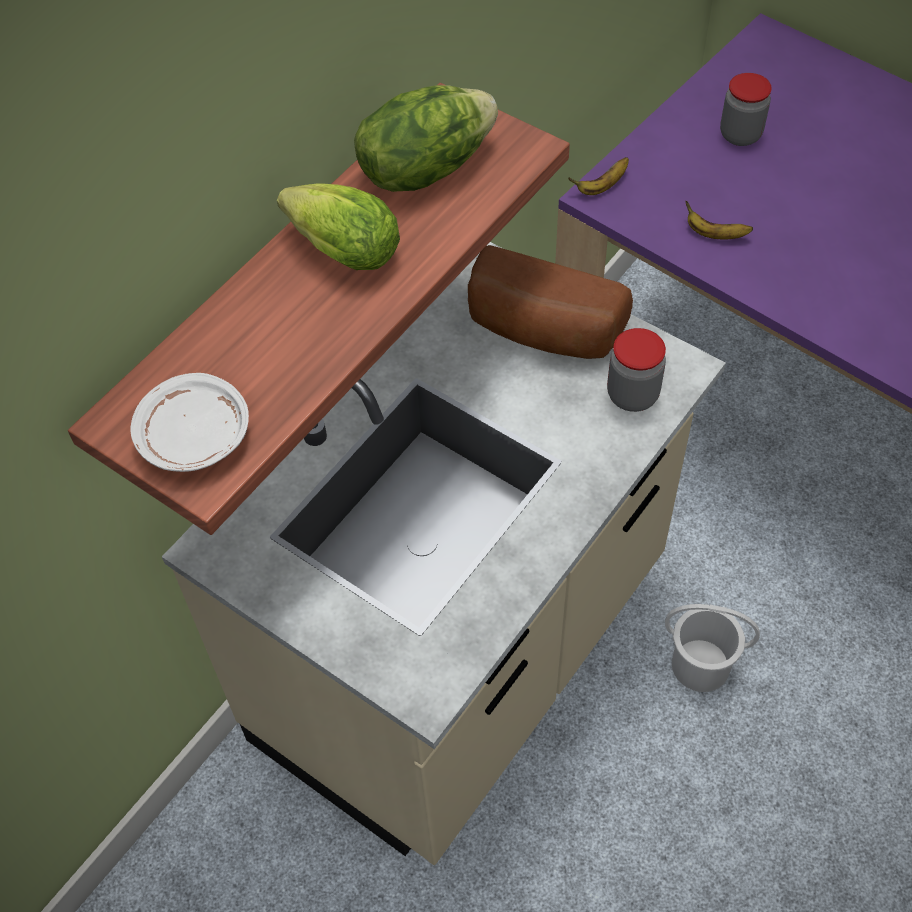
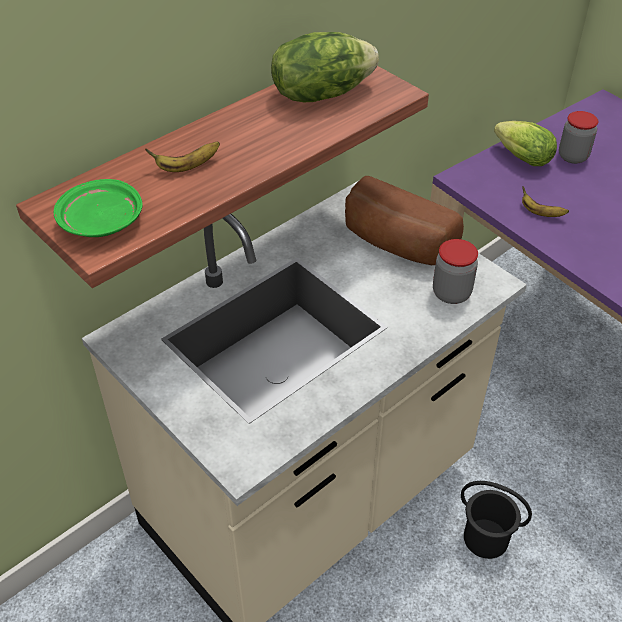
camera: 10 degrees right, 10 degrees down
(194, 436) = (101, 221): white plate -> green plate
(338, 249) = (244, 130): lettuce -> lettuce (519, 157)
(601, 187) = (465, 173): banana -> banana (187, 167)
(700, 664) = (485, 537): white bucket -> black bucket

